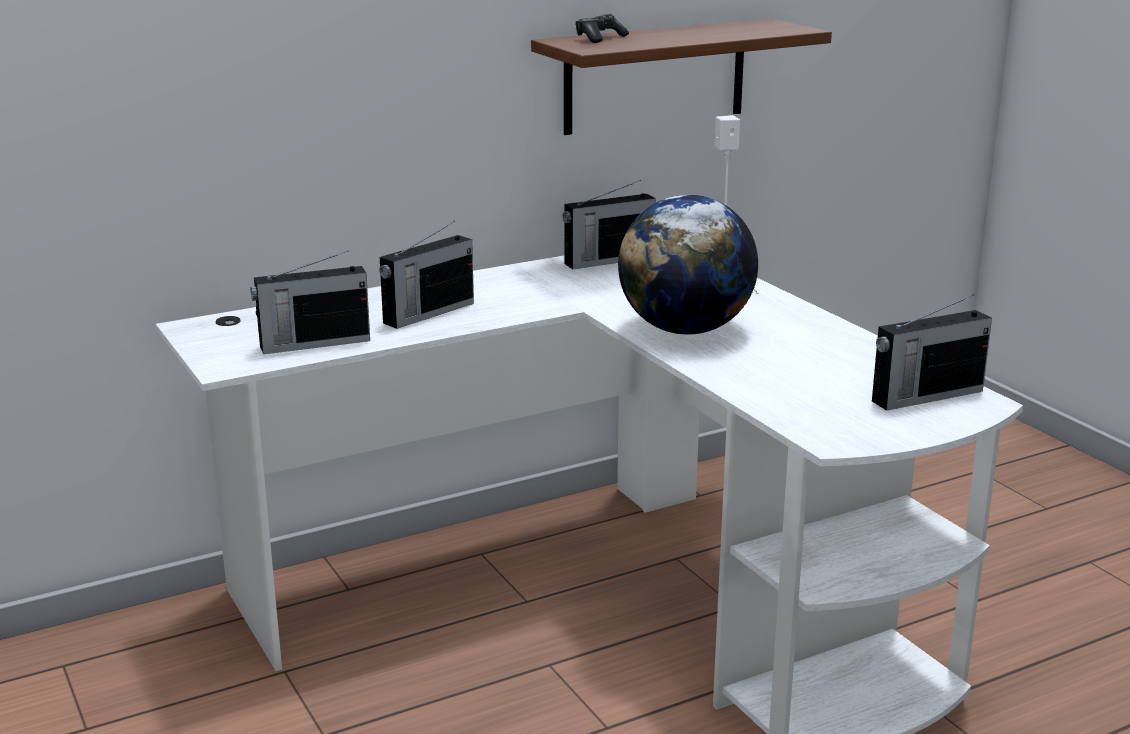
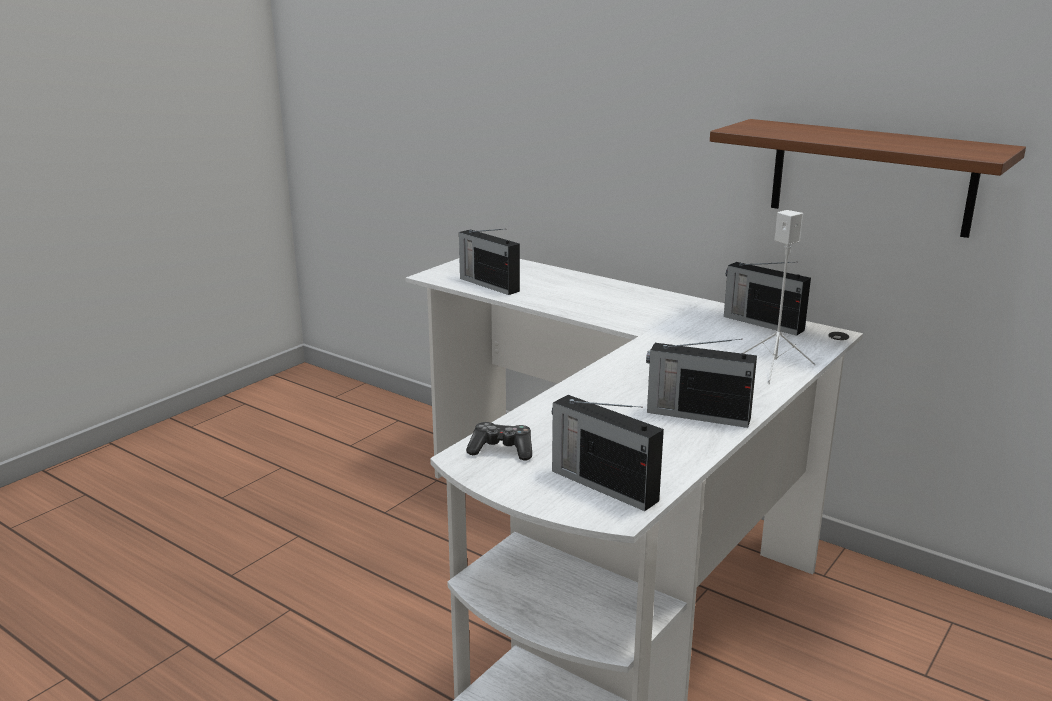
camera: 65 degrees right, 0 degrees up
(427, 313) = (573, 297): radio -> radio (696, 415)
(599, 38) = (788, 126): game controller -> game controller (502, 450)
(686, 330) = (643, 372): globe -> none

